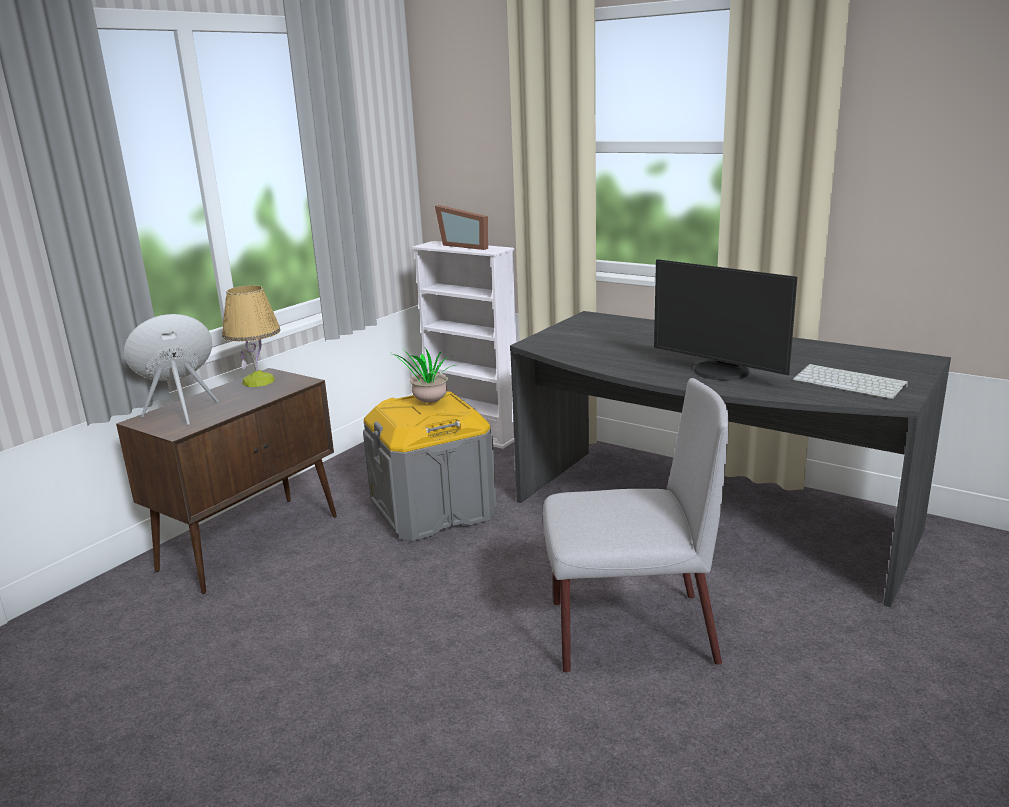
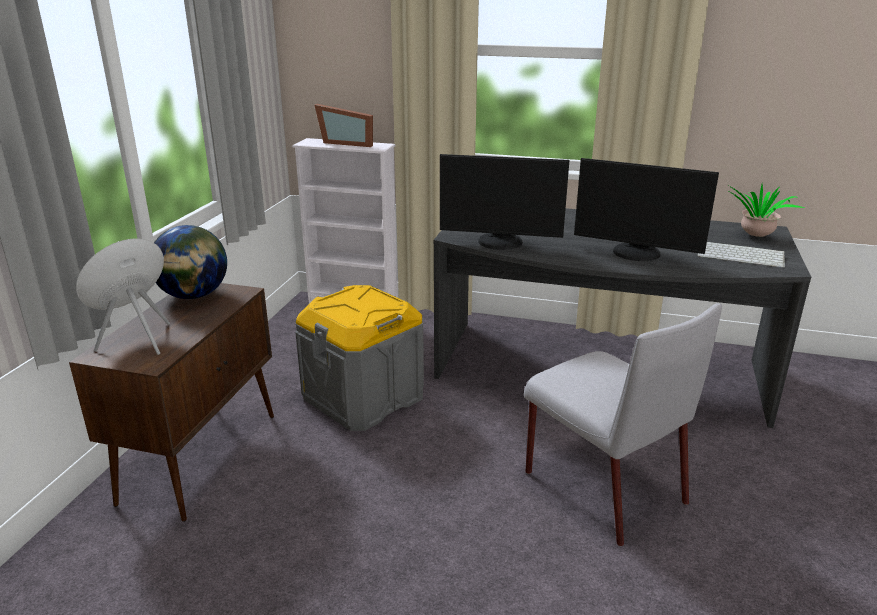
camera: 20 degrees left, 5 degrees up
(259, 381) = (194, 295): table lamp -> globe
(428, 403) = (358, 299): potted plant -> potted plant (755, 237)
(576, 352) = (500, 243): none -> monitor
(629, 632) = (601, 486): grey chair -> grey chair turned 75 degrees clockwise

